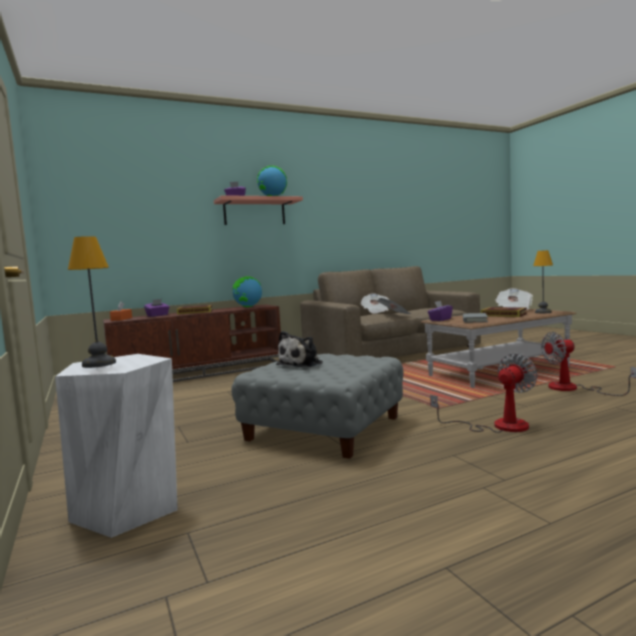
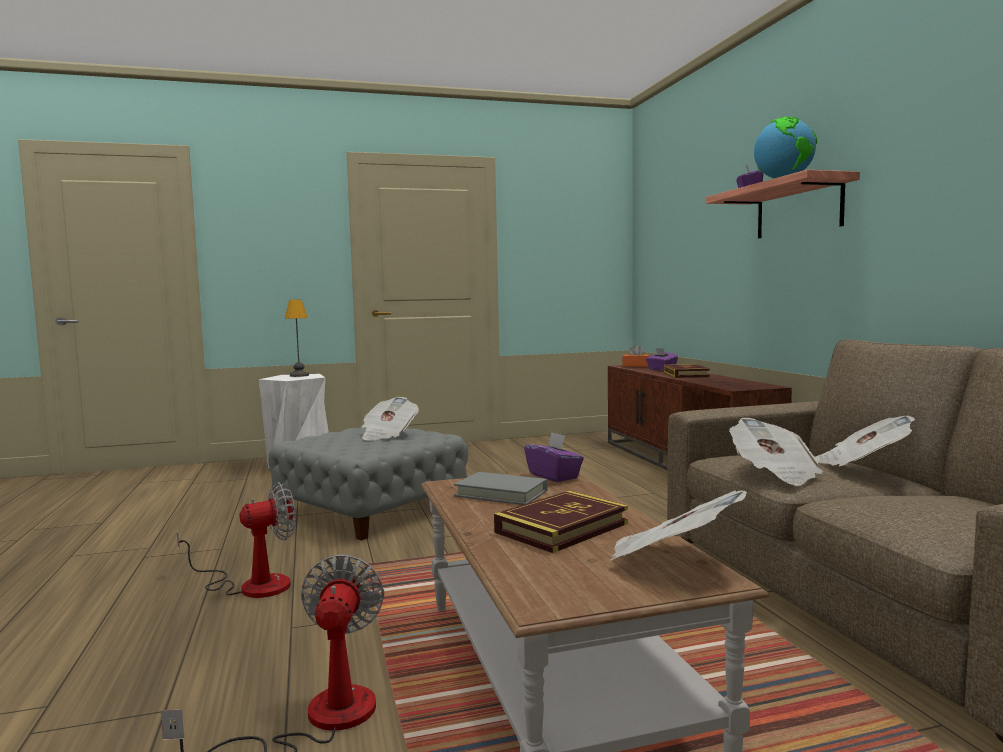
camera: 100 degrees right, 0 degrees up
(248, 307) = (738, 383): globe -> none
(302, 364) = (388, 435): plush toy -> newspaper
(497, 426) = (251, 585): fan -> fan turned 90 degrees counterclockwise
(543, 312) = (558, 577): table lamp -> none

